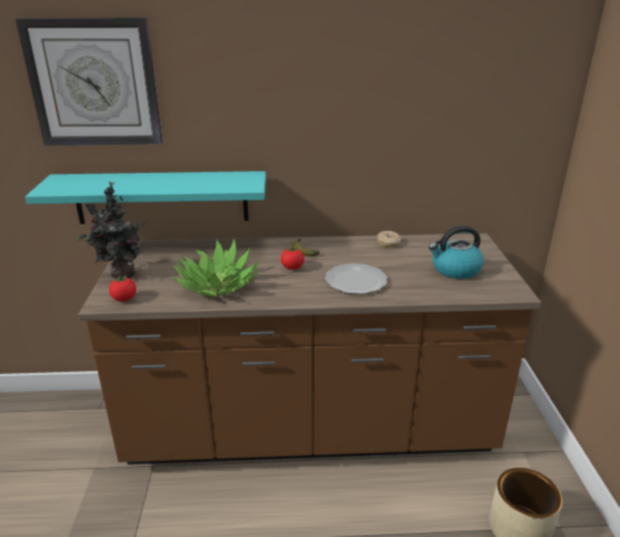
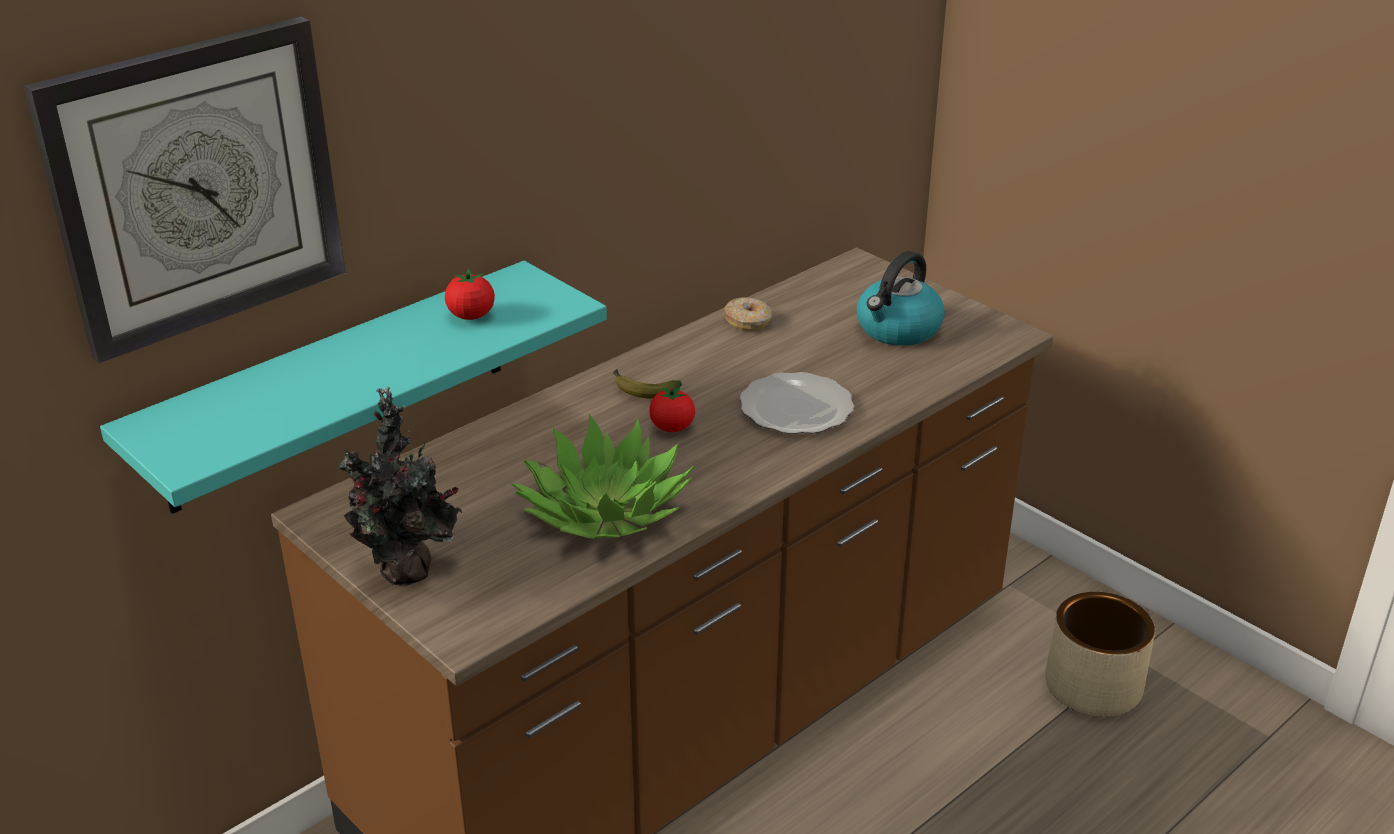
camera: 40 degrees left, 5 degrees up
(124, 299) = (491, 609): tomato -> tomato (471, 316)

